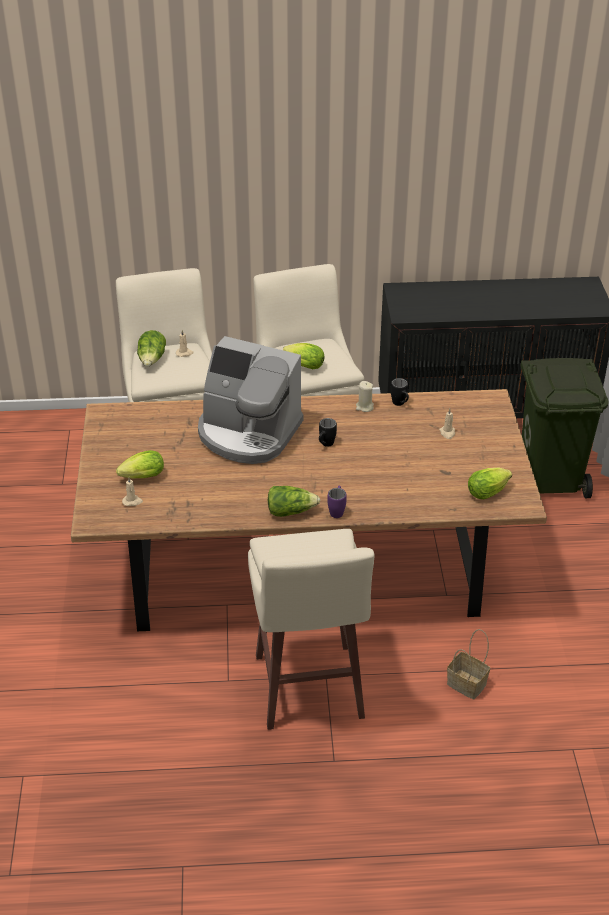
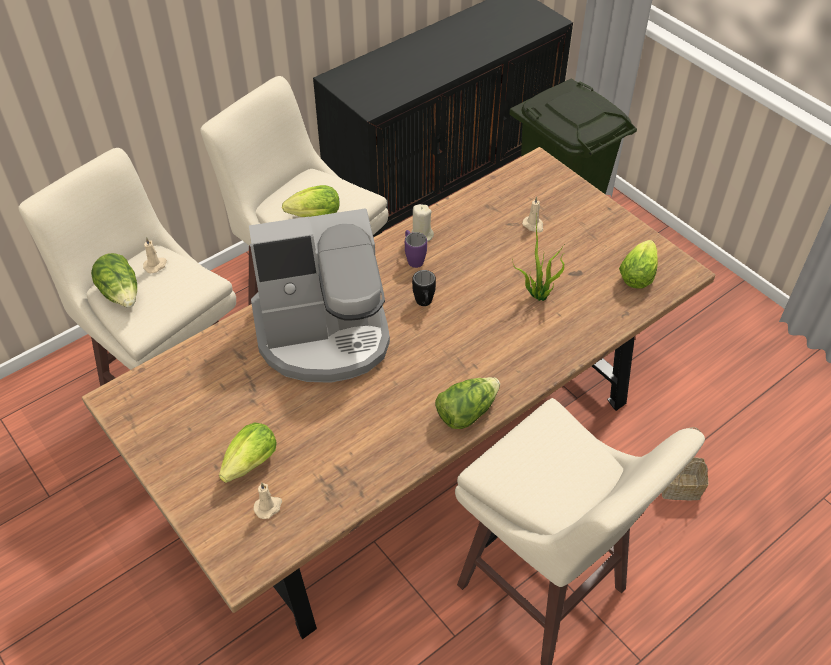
camera: 35 degrees left, 10 degrees up
(337, 510) = (514, 382): purple mug -> purple mug (413, 258)
(400, 404) = (455, 214): black mug -> none
(404, 472) = (537, 295): none -> potted plant

